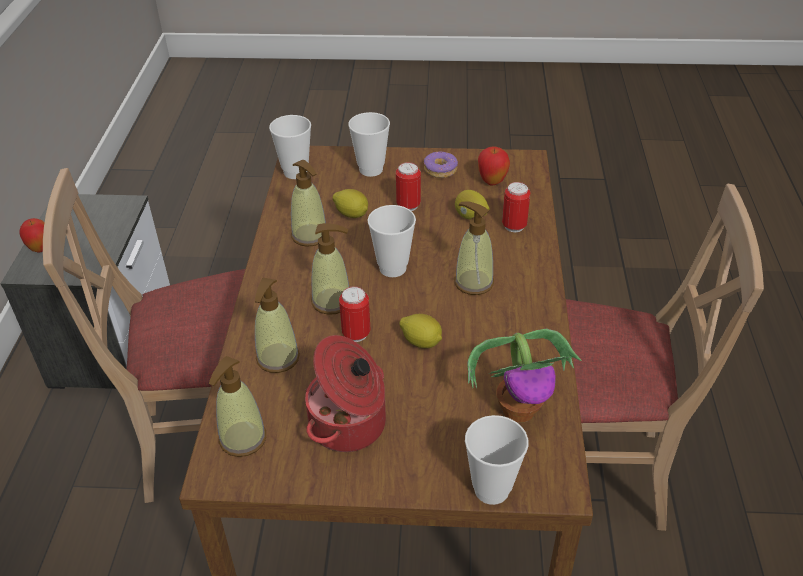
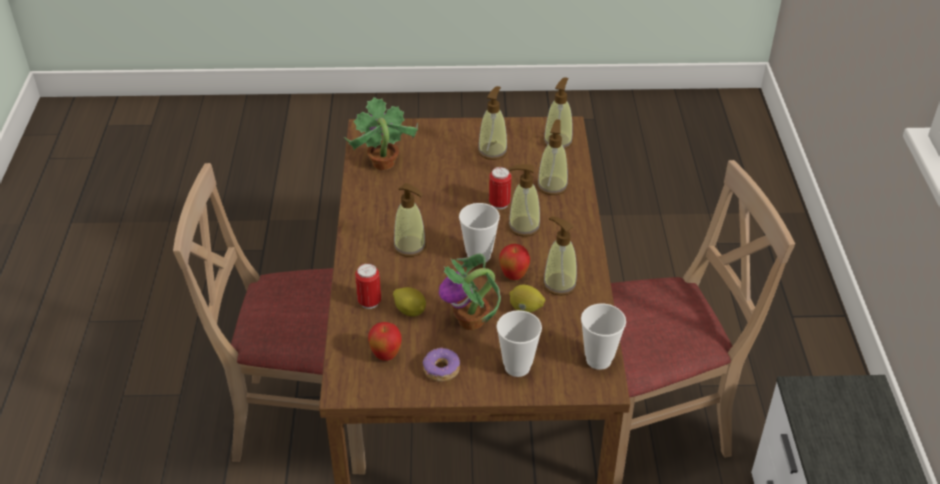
camera: 175 degrees right, 0 degrees up
(41, 249) = (879, 418): apple -> apple (514, 276)
(349, 425) = (492, 151): cooking pot -> soap dispenser
(408, 205) = (472, 321): can -> potted plant
(421, 342) = (450, 200): lemon -> none
(491, 489) = (404, 125): cup -> none

